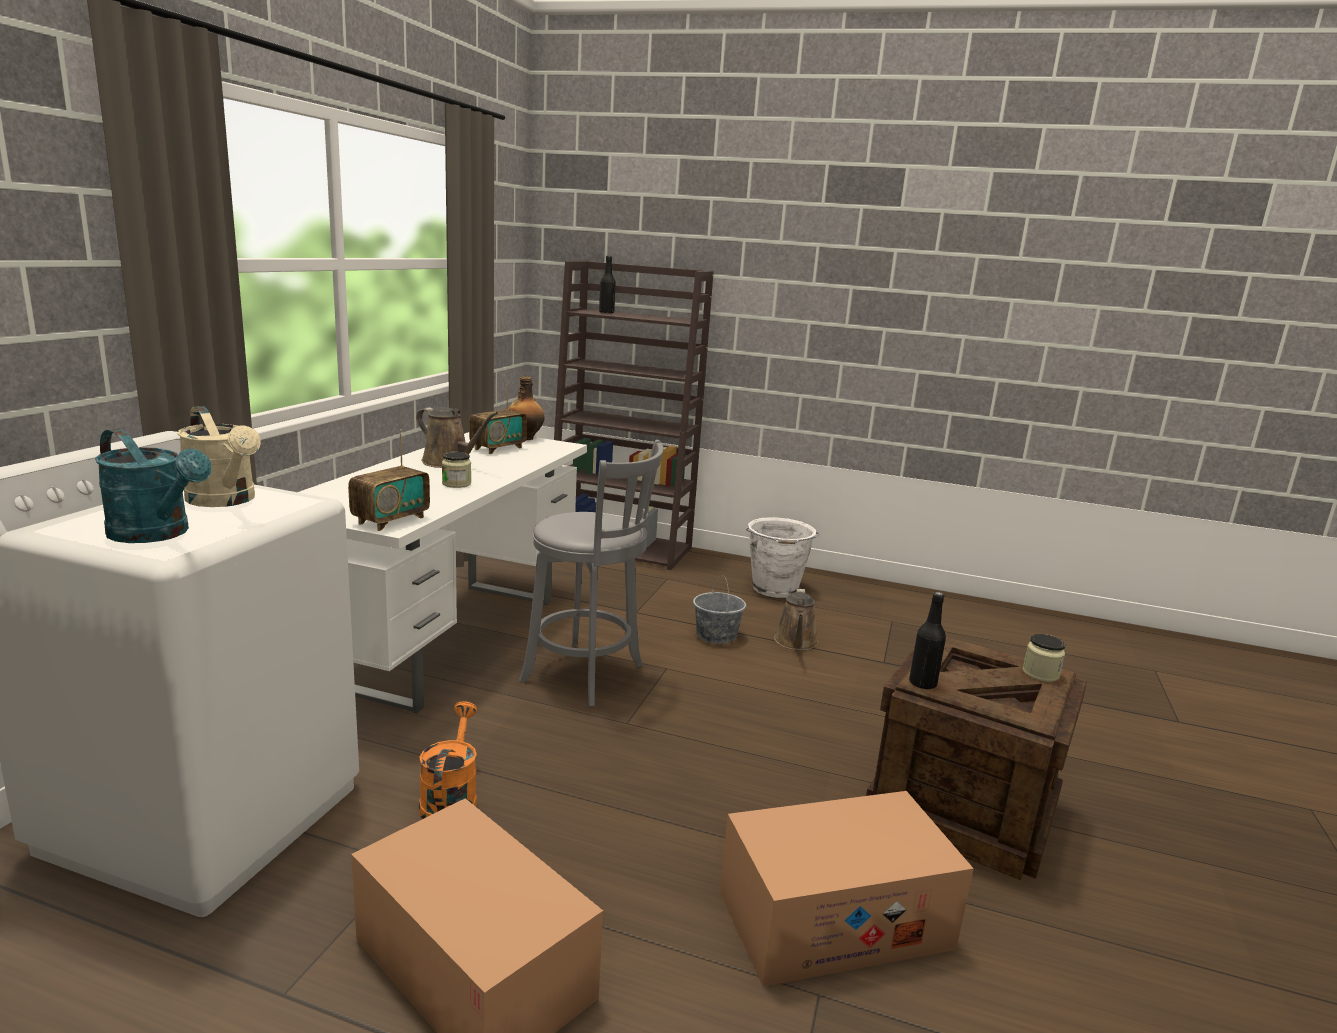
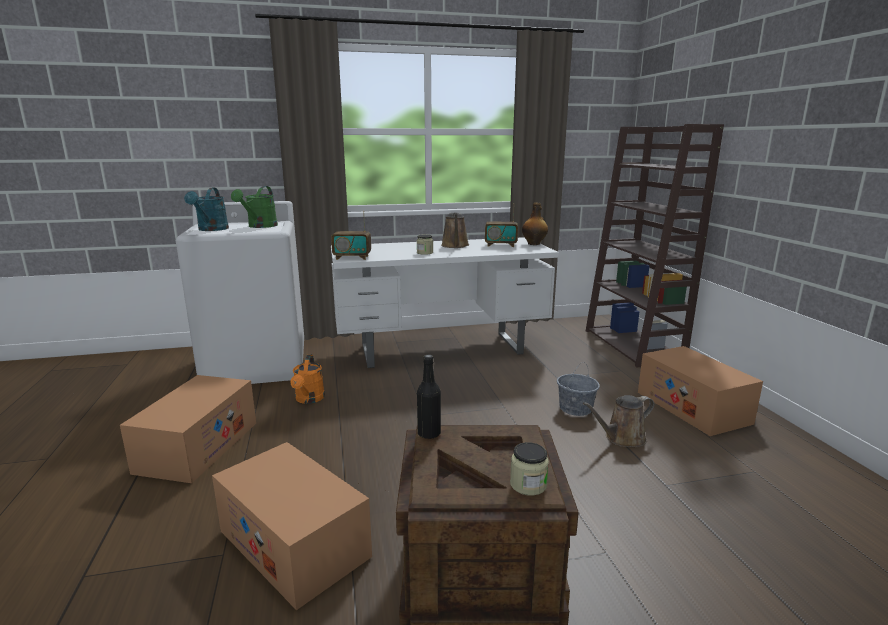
camera: 60 degrees right, 0 degrees up
(226, 501) = (260, 226): beige watering can -> green watering can
(450, 799) = (309, 399): orange watering can -> orange watering can turned 120 degrees clockwise
(588, 675) = (459, 389): grey stool -> none
(606, 313) = (646, 164): black bottle -> none
(775, 589) = (692, 407): white bucket -> cardboard box

